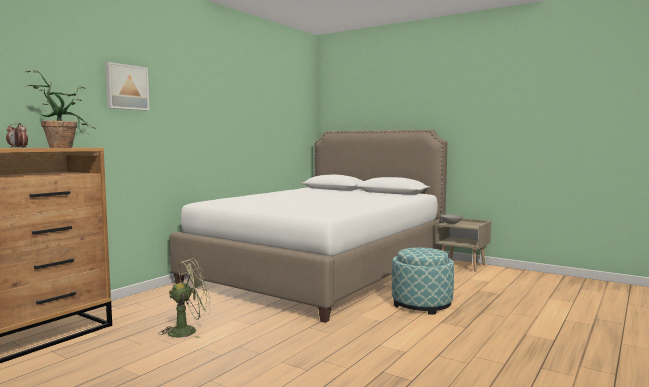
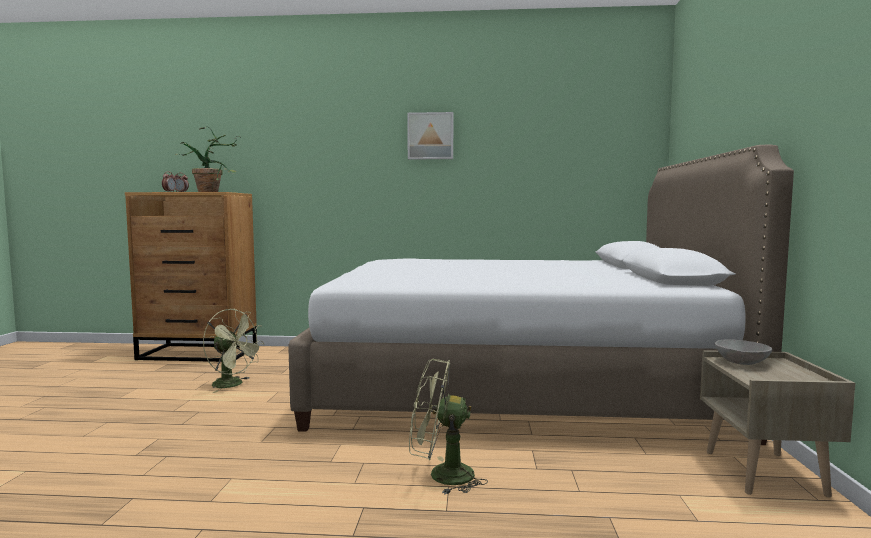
camera: 60 degrees right, 0 degrees up
(126, 87) = (316, 132): picture -> picture (430, 136)
(421, 304) = (441, 476): ottoman -> green fan

